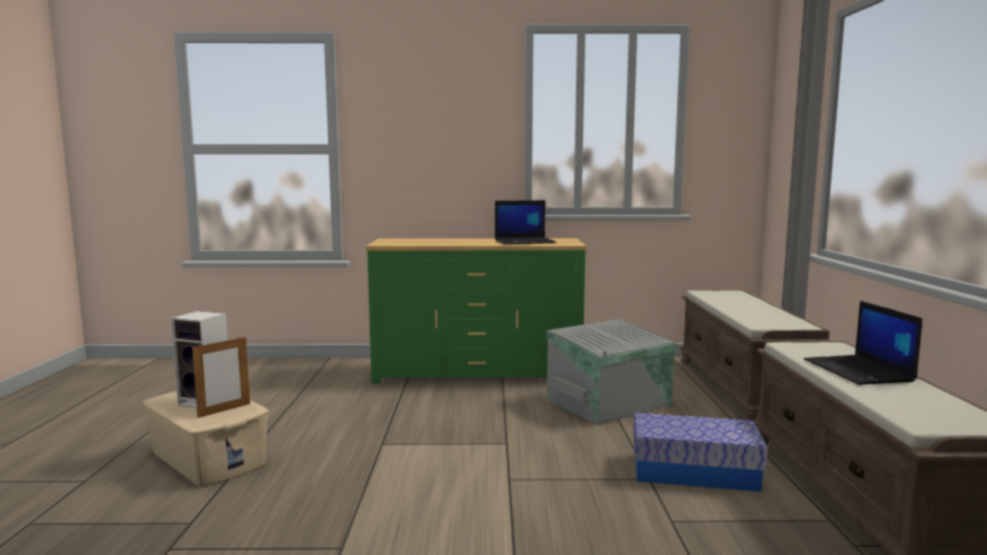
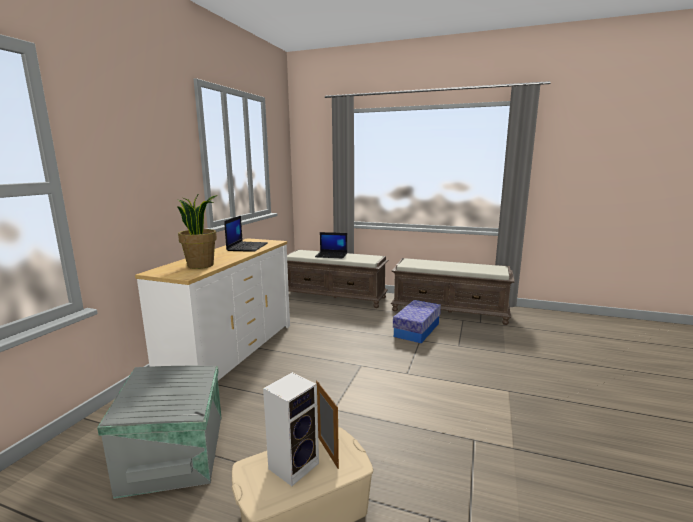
camera: 70 degrees left, 5 degrees up
(423, 242) = (201, 265): none -> potted plant
(477, 373) = (231, 353): green dresser -> white dresser
(610, 403) = (326, 326): grey storage box -> grey storage box (176, 451)
(859, 371) = (444, 265): laptop -> laptop (332, 255)

